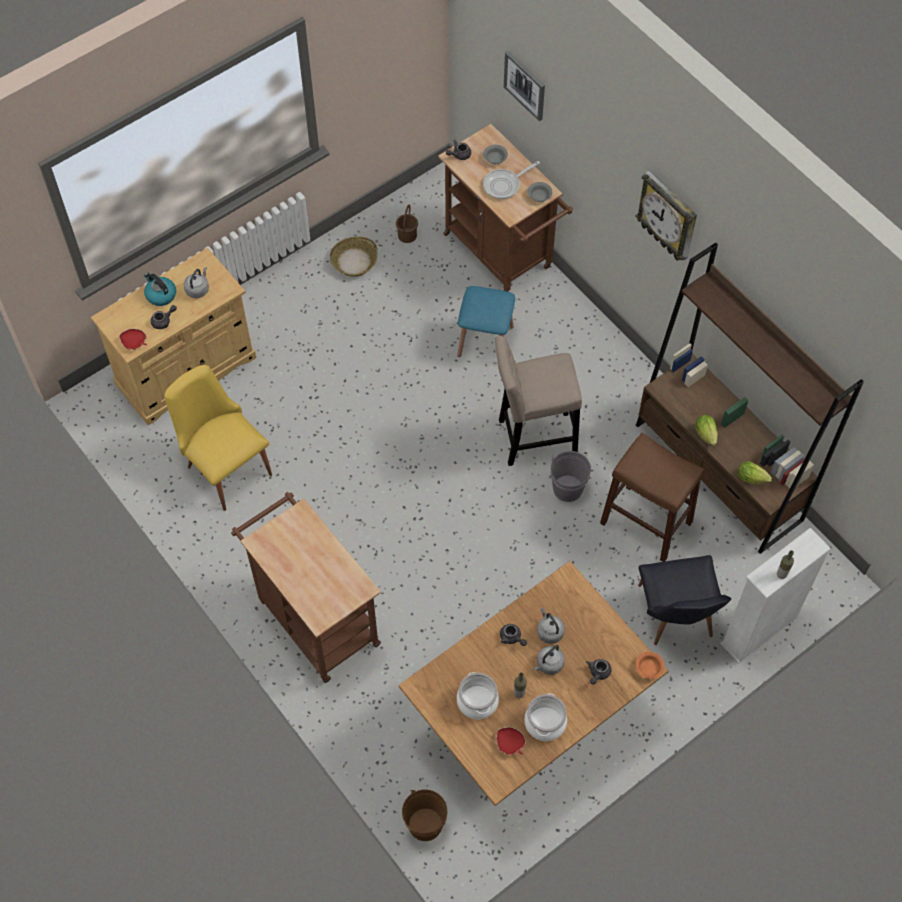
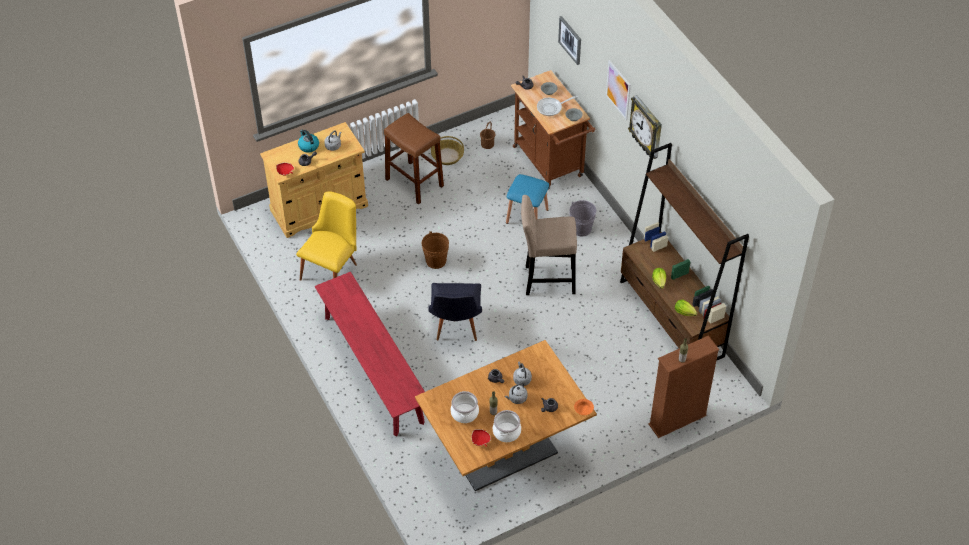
camera: 10 degrees right, 10 degrees down
(224, 465) = (333, 268): yellow chair -> yellow chair turned 60 degrees clockwise
(314, 617) = (373, 369): brown cart -> red bench
(425, 824) = (421, 504): brown bucket -> brown bucket (436, 261)
(568, 488) = (564, 314): grey bucket -> grey bucket (581, 229)
(614, 160) = (618, 90): none -> picture
(646, 523) = (613, 343): brown stool -> brown stool (414, 182)
(676, 618) = (621, 404): black chair -> black chair (456, 327)
(759, 630) = (677, 420): white bookcase -> brown bookcase

